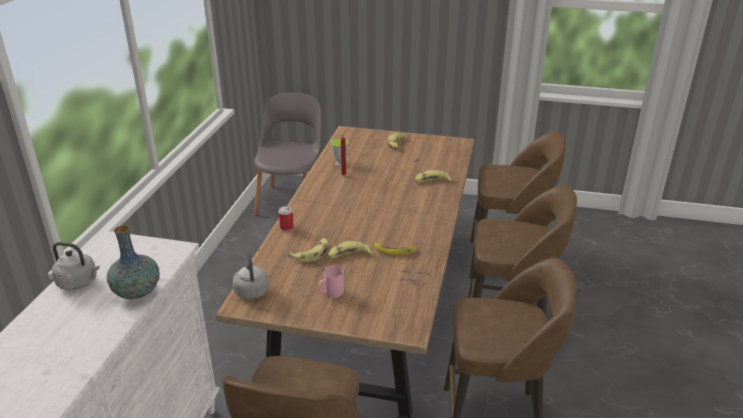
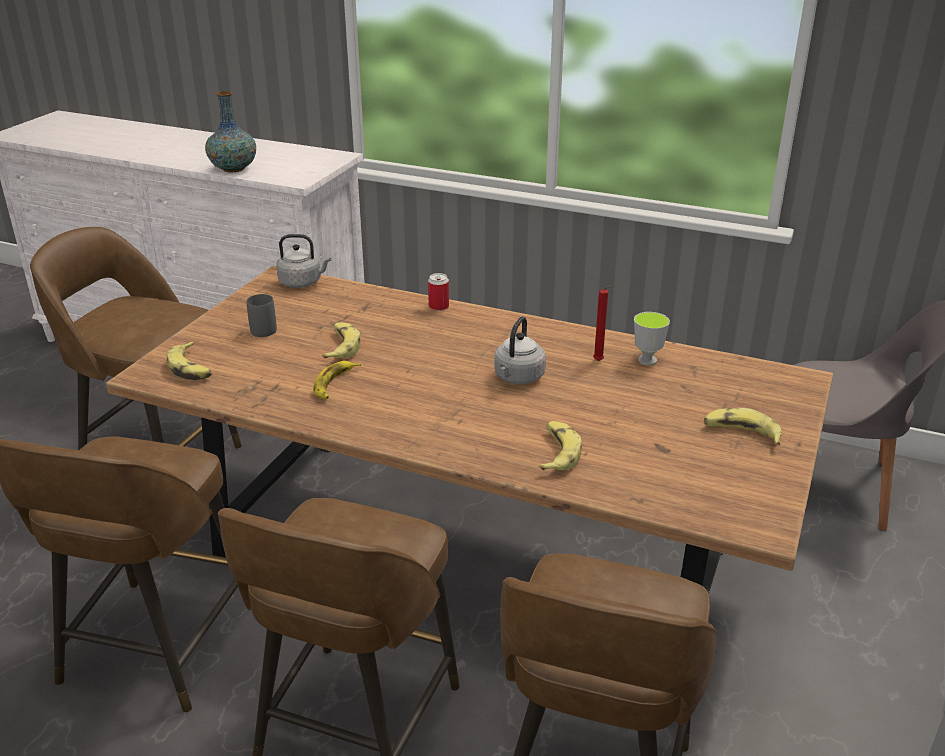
camera: 100 degrees right, 0 degrees up
(79, 283) = (270, 150): grey kettle -> grey kettle (518, 378)
(312, 253) = (362, 321): banana -> banana (191, 368)
(330, 294) = (261, 328): pink mug -> grey mug

